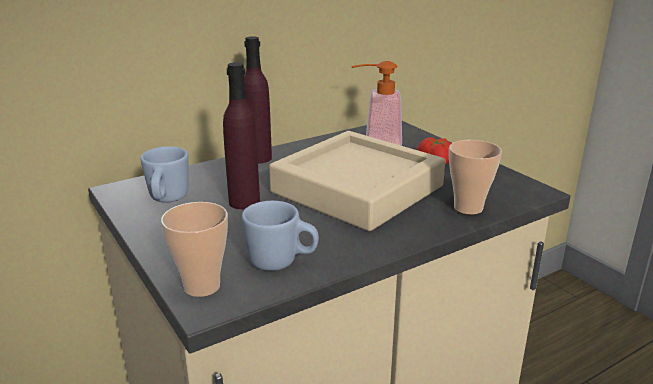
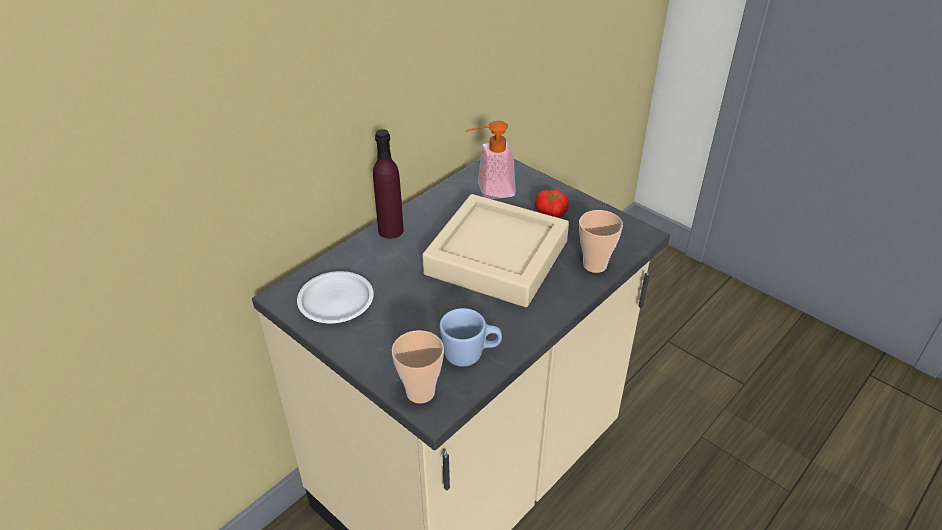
camera: 15 degrees left, 15 degrees up
(167, 200) = (336, 301): blue mug -> white plate
(244, 202) = (406, 291): purple bottle -> none

